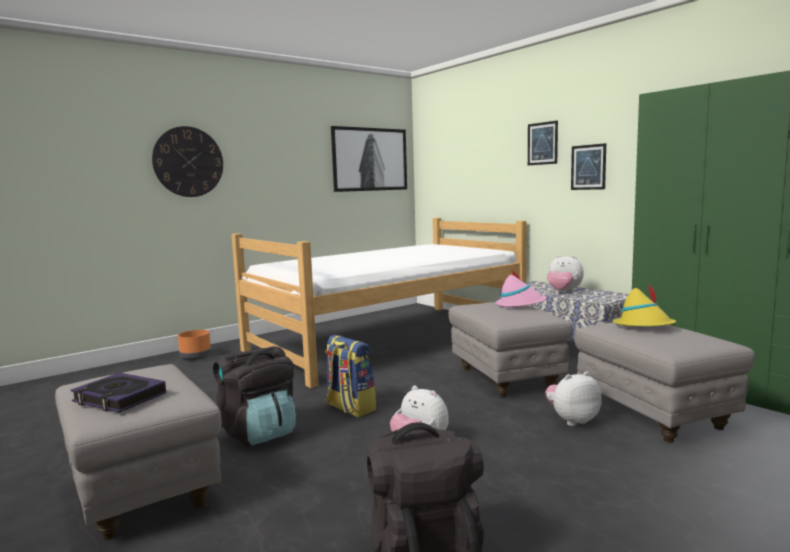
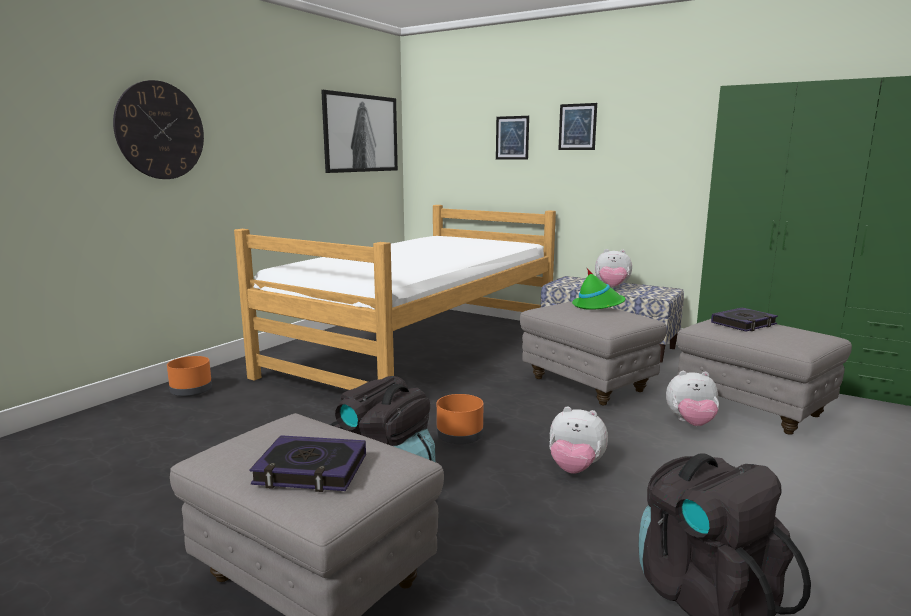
camera: 20 degrees left, 5 degrees up
(349, 408) = (459, 437): backpack -> orange planter
(520, 305) = (598, 305): pink hat -> green hat
(572, 420) = (691, 423): plush toy -> plush toy turned 135 degrees counterclockwise
(588, 167) = (631, 156): picture -> picture (512, 138)
(644, 326) = (744, 324): yellow hat -> book

